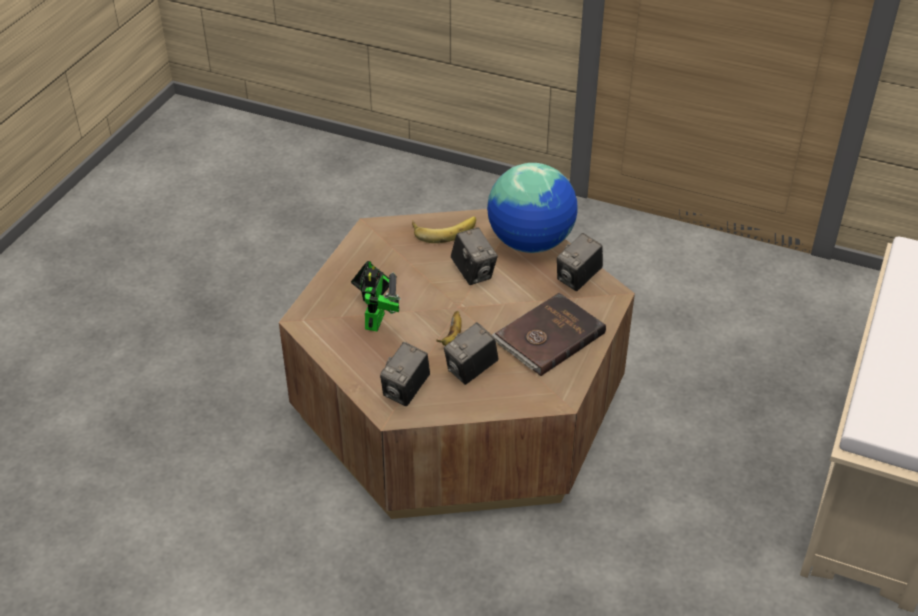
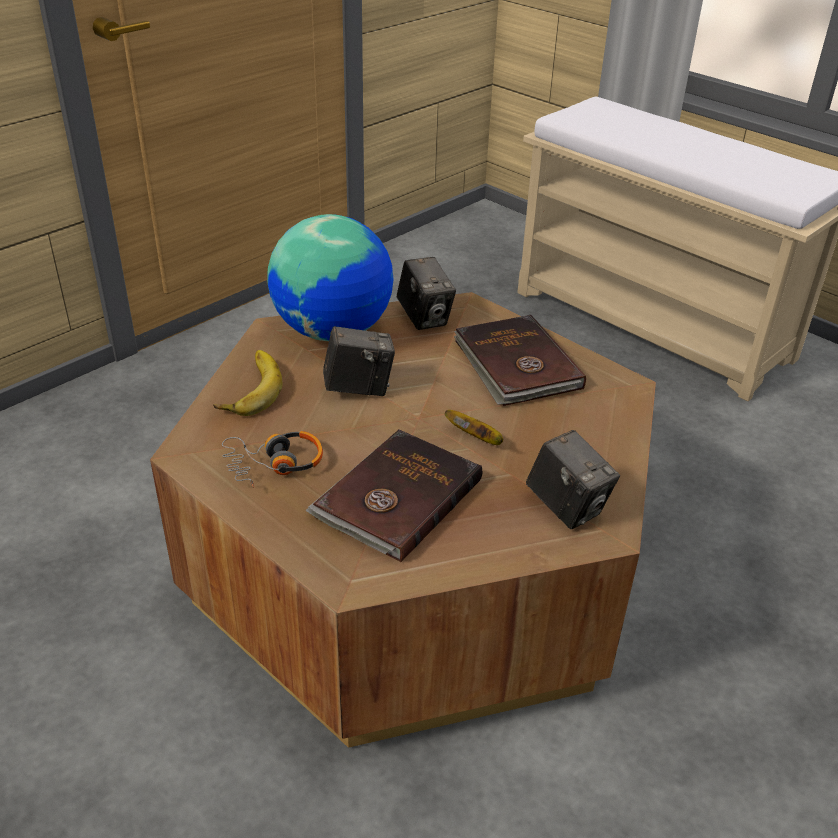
camera: 70 degrees left, 5 degrees down
(376, 318) = (396, 498): toy robot -> brown book
(379, 263) = (274, 465): none -> headphones
(471, 370) = (550, 439): camera -> none

